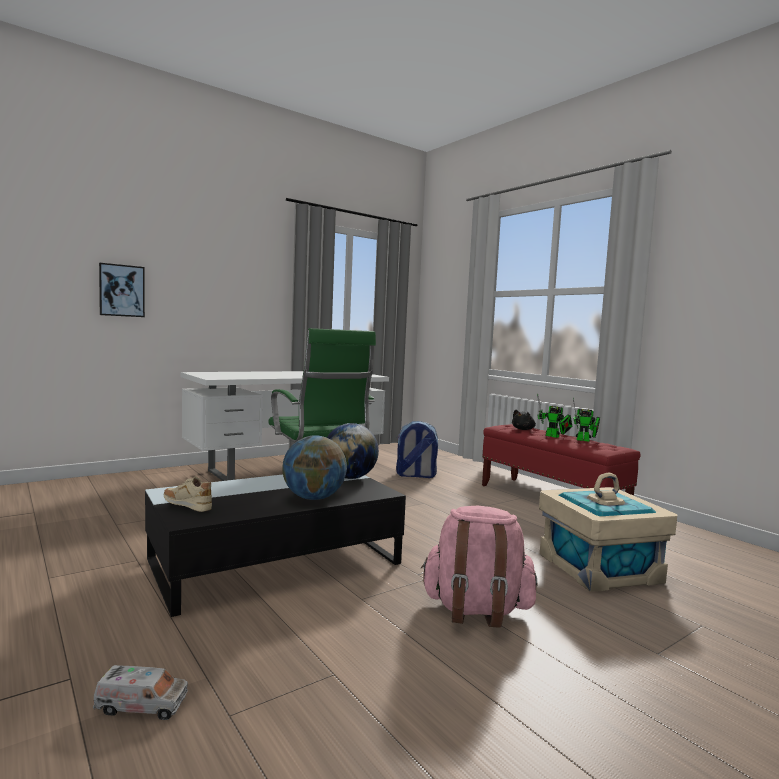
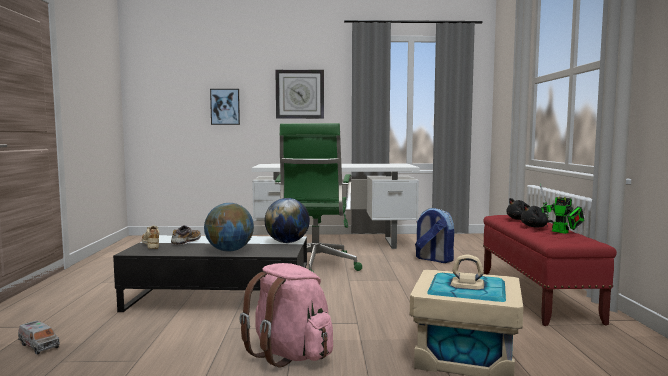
camera: 35 degrees right, 0 degrees up
(224, 494) = (186, 242): none -> shoe
(226, 282) = (300, 94): none -> wall clock
(554, 436) = (535, 227): toy robot -> black plush toy

